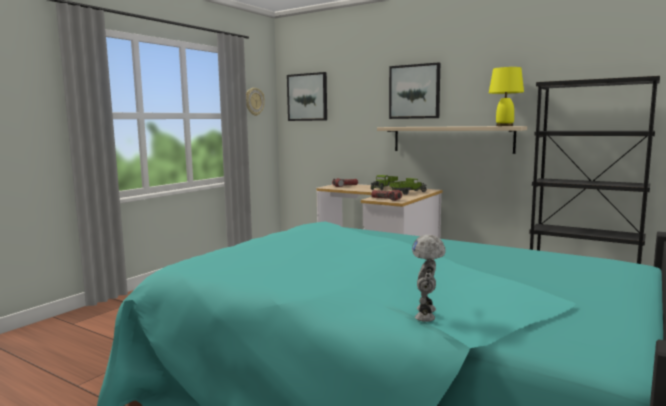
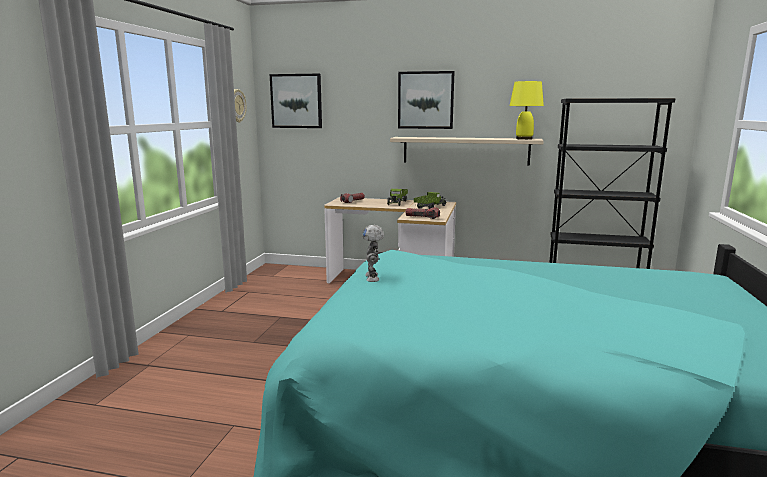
camera: 20 degrees left, 5 degrees up
(427, 314) = (655, 356): toy robot -> toy robot (373, 278)

